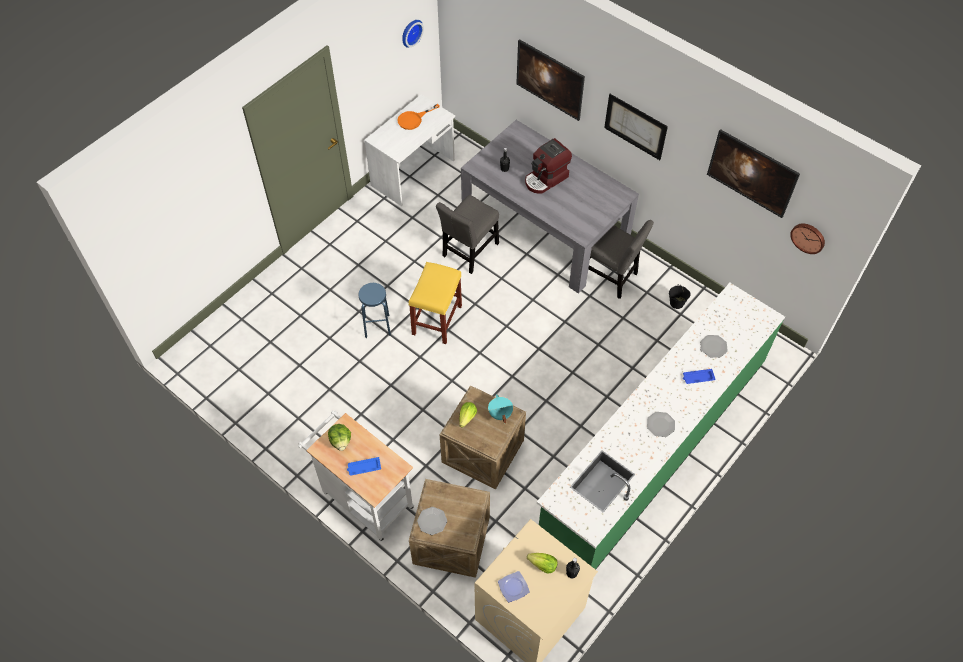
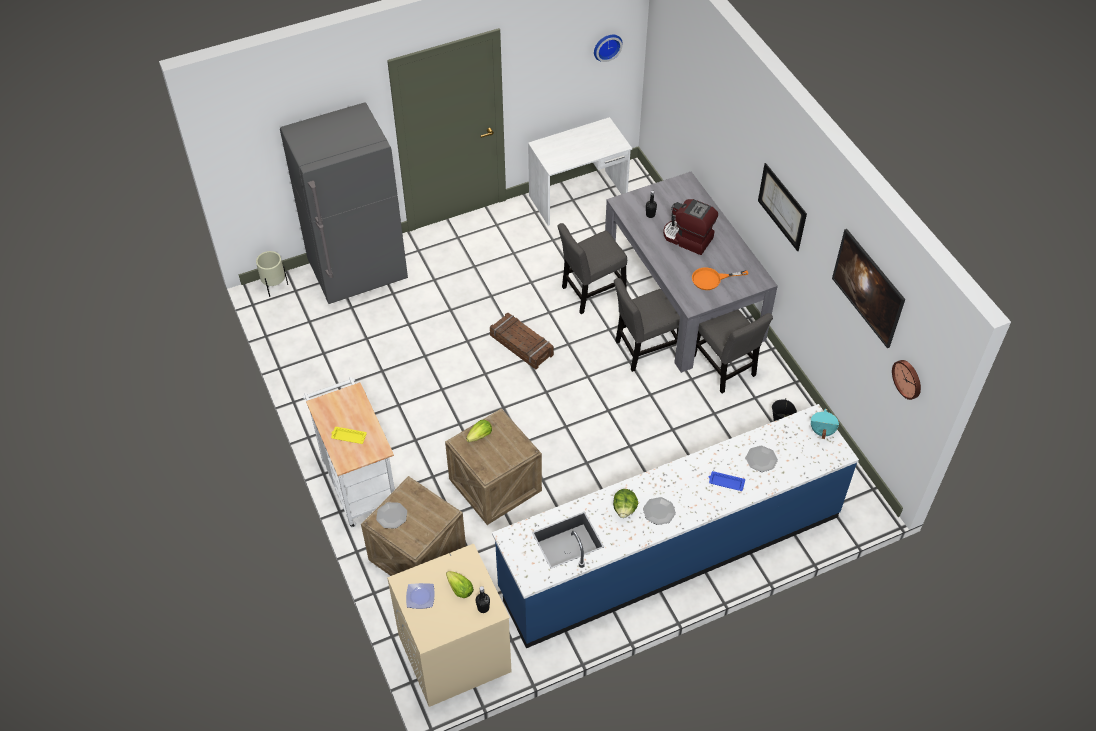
camera: 25 degrees right, 5 degrees down
(189, 349) = (275, 287): none -> beige planter
(260, 309) = (359, 274): none -> grey fridge
(341, 441) = (341, 405): lettuce -> lettuce (624, 509)
(363, 467) = (348, 436): blue tray -> yellow tray
(377, 326) = (460, 330): blue stool -> none
(413, 119) = (588, 139): orange frying pan -> orange frying pan (711, 279)
(437, 319) = (522, 345): yellow stool -> crate
(500, 414) = (514, 445): turquoise cooking pot -> turquoise cooking pot (821, 430)
(539, 285) = (644, 349): none -> grey chair
(546, 179) = (687, 239): coffee machine -> coffee machine turned 45 degrees clockwise
(549, 90) = (720, 146): picture -> none
(653, 449) = (670, 552): green counter -> blue counter

